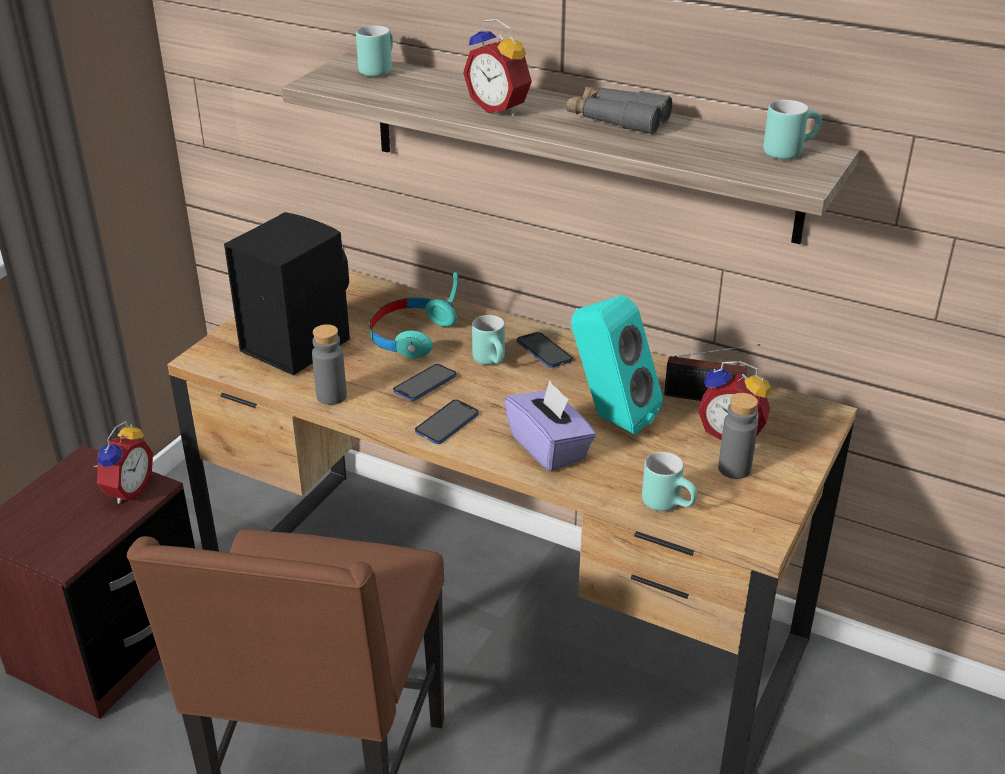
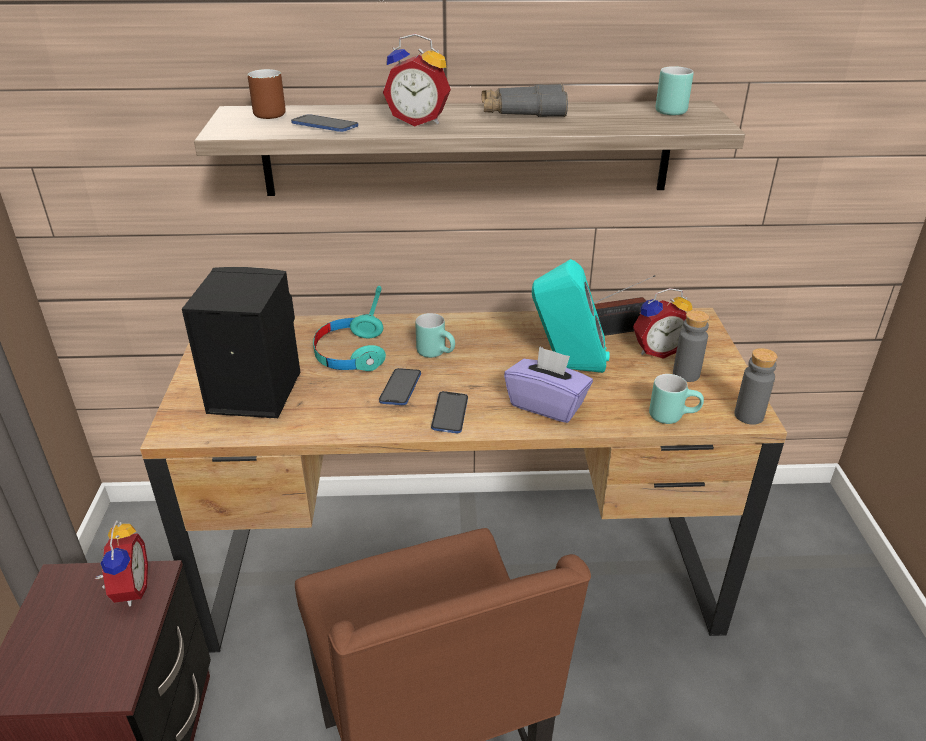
camera: 30 degrees left, 0 degrees up
(331, 396) = (329, 425): grey bottle -> grey bottle (748, 416)
(377, 69) = (268, 113): turquoise mug -> brown mug
(544, 351) = (468, 333): phone -> phone (325, 125)

